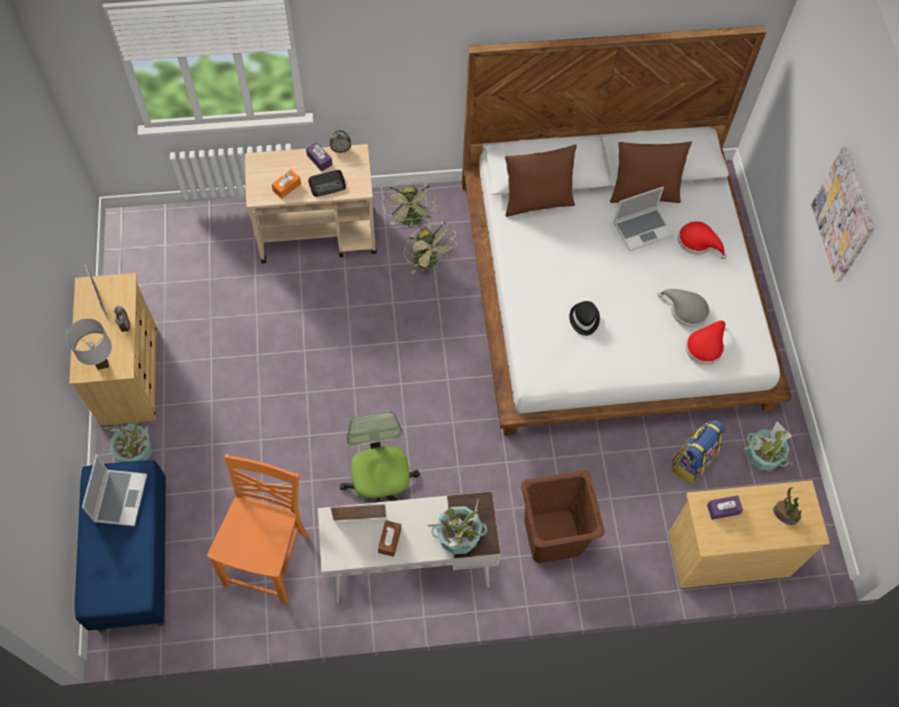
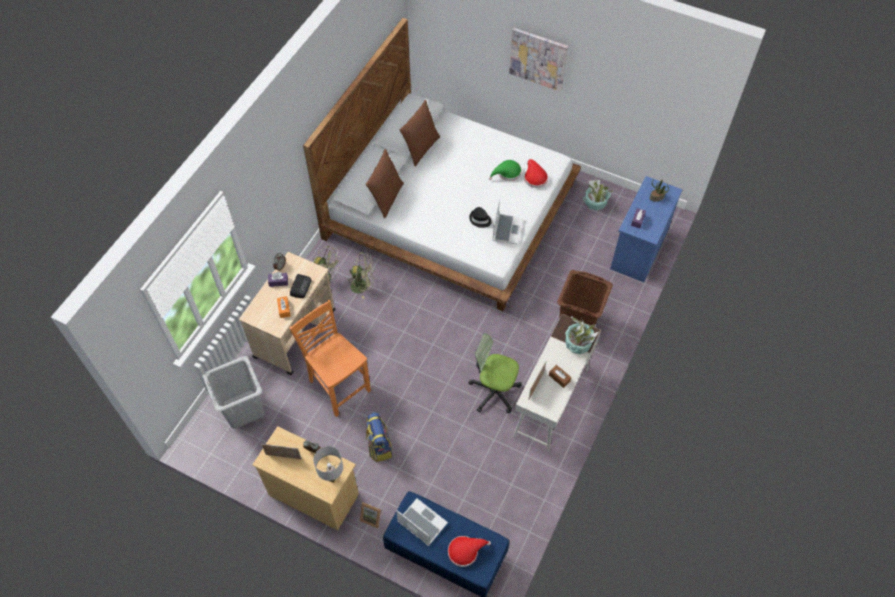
camera: 55 degrees left, 5 degrees down
(135, 451) = (372, 517): potted plant -> picture frame
(191, 244) = (243, 409): none -> grey laundry basket
(270, 559) = (498, 474): orange chair -> orange chair (338, 386)
(642, 229) = (443, 162): laptop -> laptop (506, 229)
(685, 310) = (507, 173): grey hat -> green hat
(692, 461) = (578, 235): backpack -> backpack (379, 446)
(698, 242) = (470, 143): red hat -> red hat (465, 551)
(727, 554) = (638, 250): beige dresser -> blue dresser

